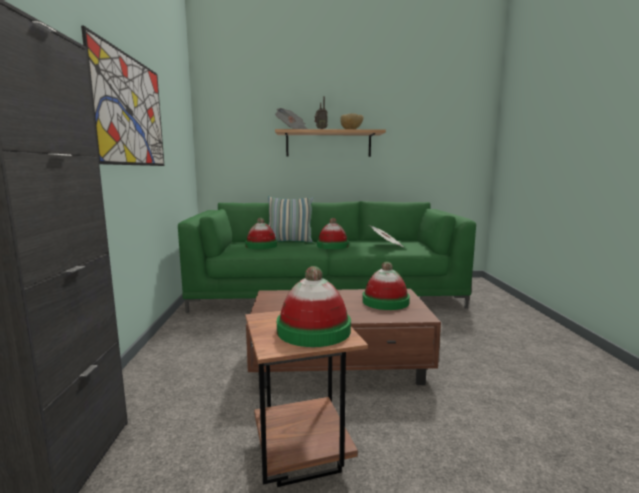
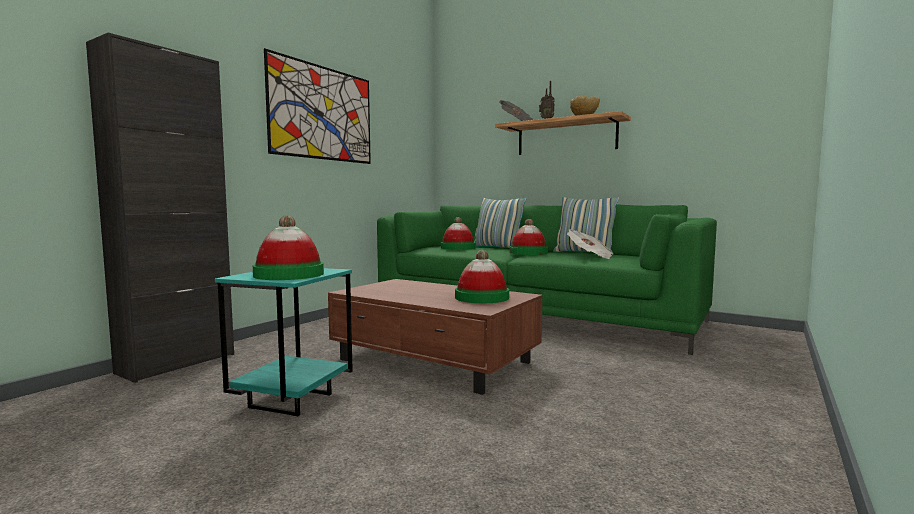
camera: 35 degrees right, 5 degrees down
(304, 456) = (293, 401): brown side table -> turquoise side table
(366, 241) = (584, 253): none -> pillow

